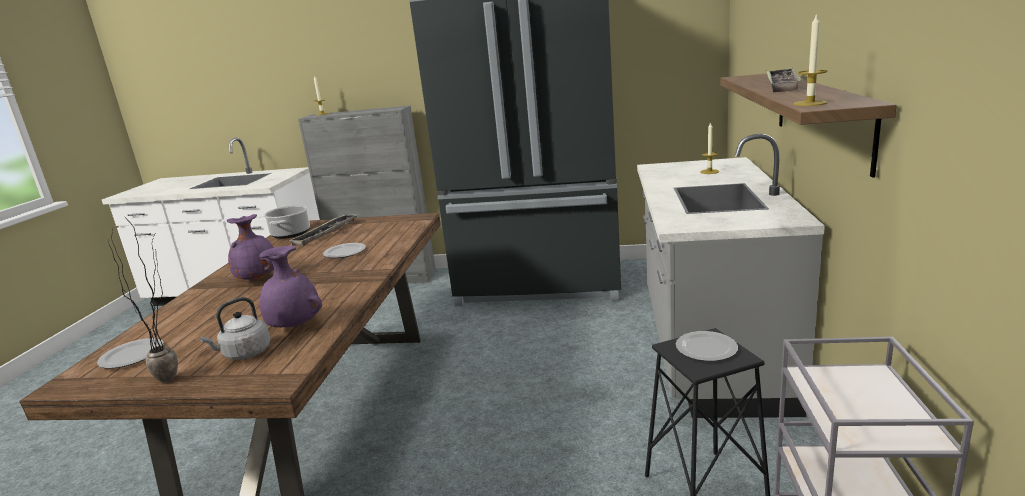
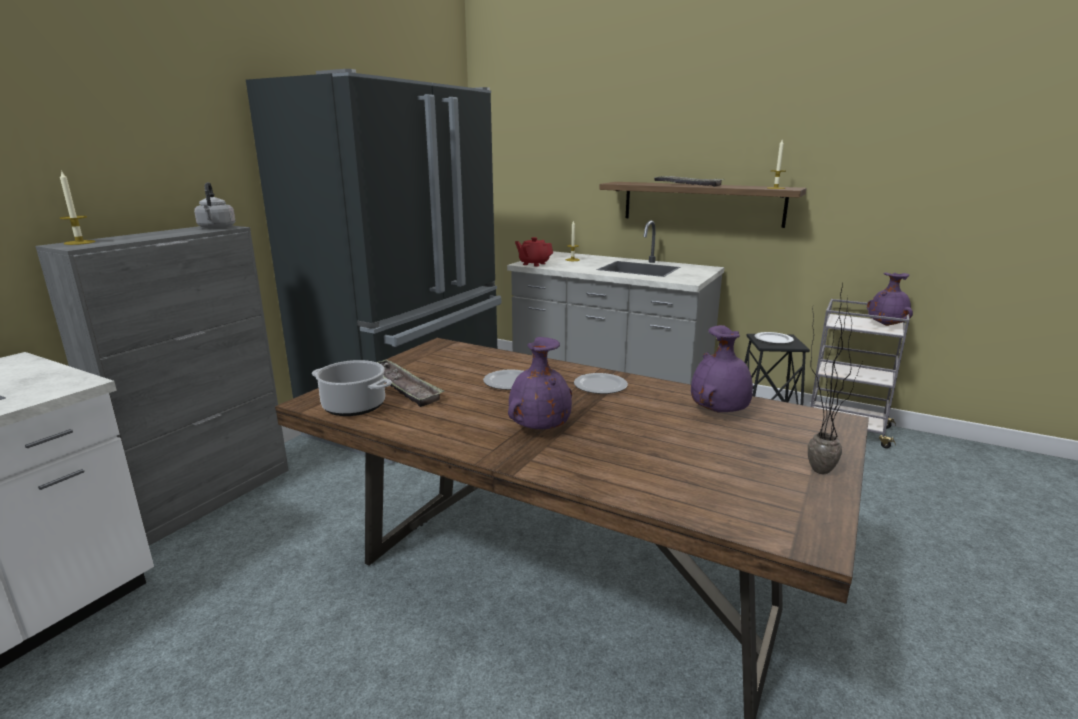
camera: 70 degrees left, 0 degrees up
(133, 355) = (743, 499): plate -> plate (600, 385)
(244, 354) = (775, 434): grey kettle -> grey kettle (216, 228)
(657, 168) = (534, 264): none -> red teapot
(889, 428) = (886, 325): none -> purple vase

